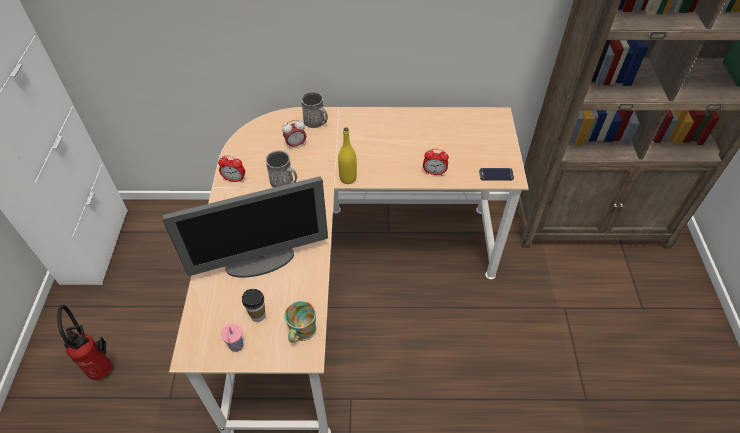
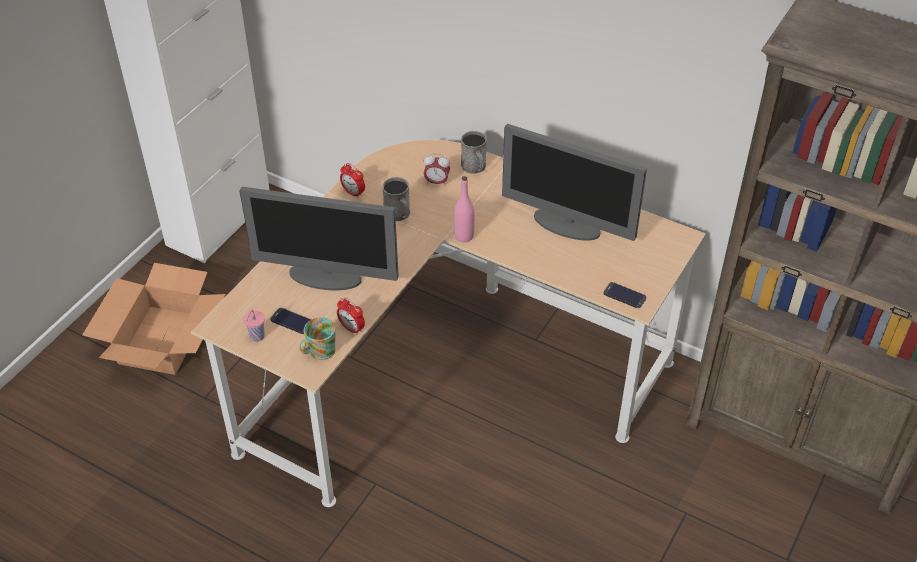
camera: 30 degrees right, 5 degrees down
(102, 366) = (162, 340): fire extinguisher -> cardboard box
(258, 315) = (291, 321): cup -> phone
(348, 178) = (464, 236): yellow bottle -> pink bottle
(416, 139) = (567, 225): none -> monitor
(434, 172) = (558, 266): alarm clock -> alarm clock (351, 328)

